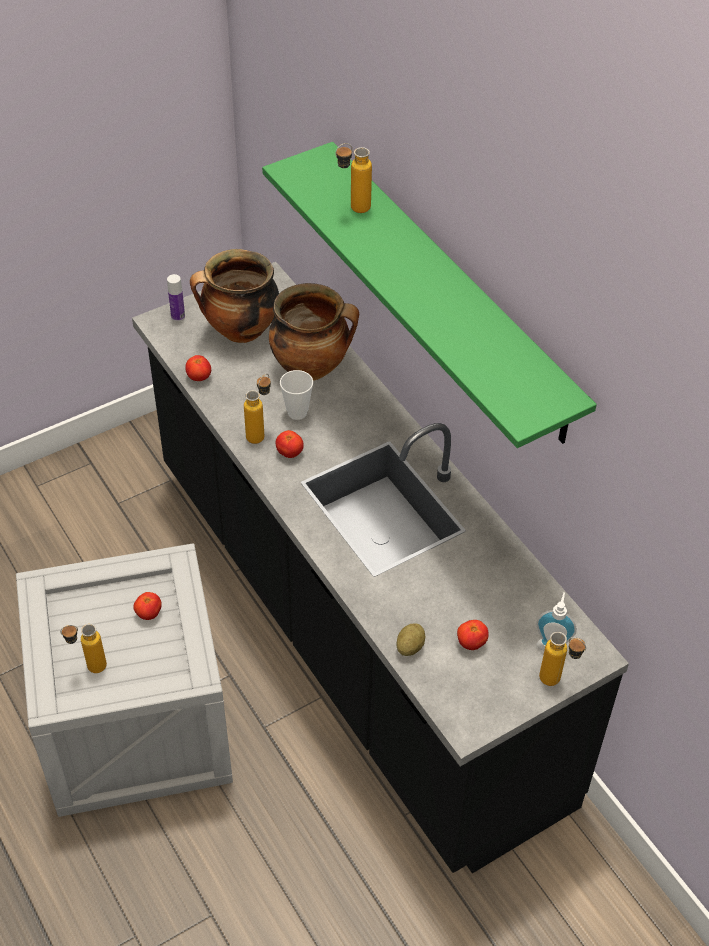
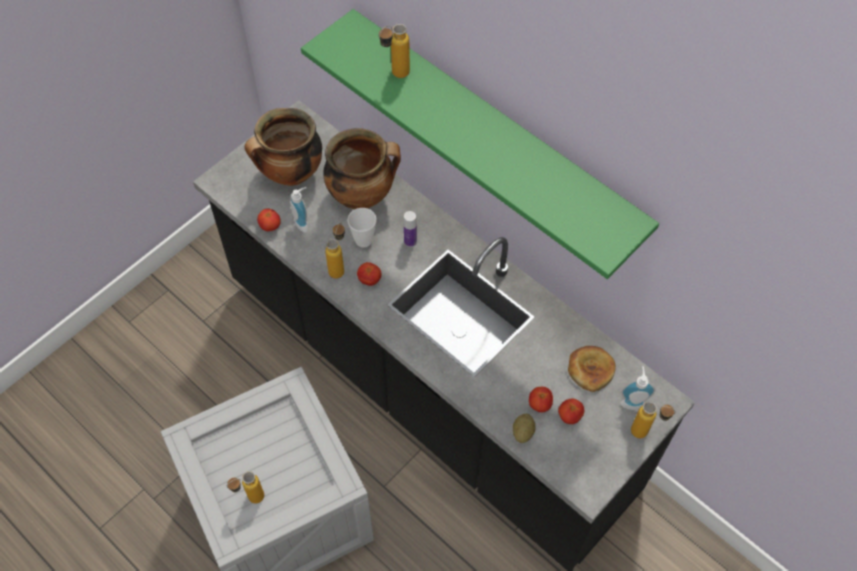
camera: 15 degrees left, 10 degrees up
(149, 613) = (283, 438): tomato -> tomato (539, 404)
(178, 316) = (232, 171): bottle -> bottle (410, 241)
(237, 381) = (303, 223): none -> soap dispenser
(513, 599) = (590, 369): none -> bread

